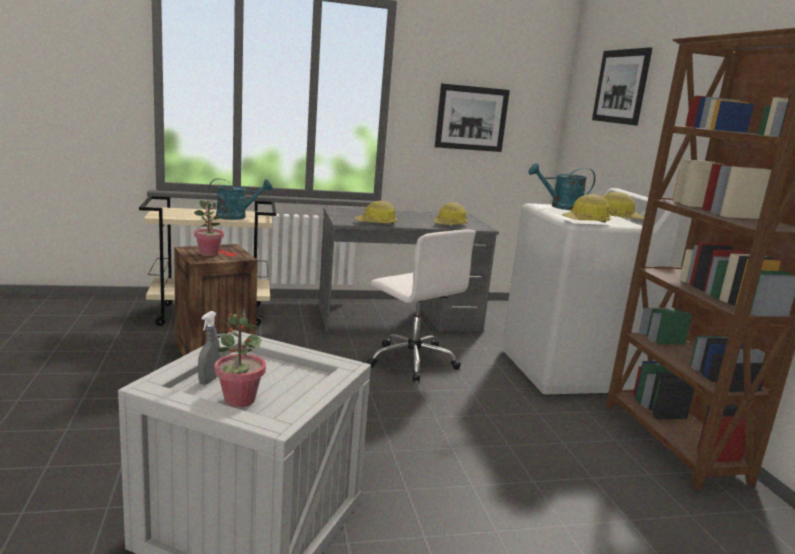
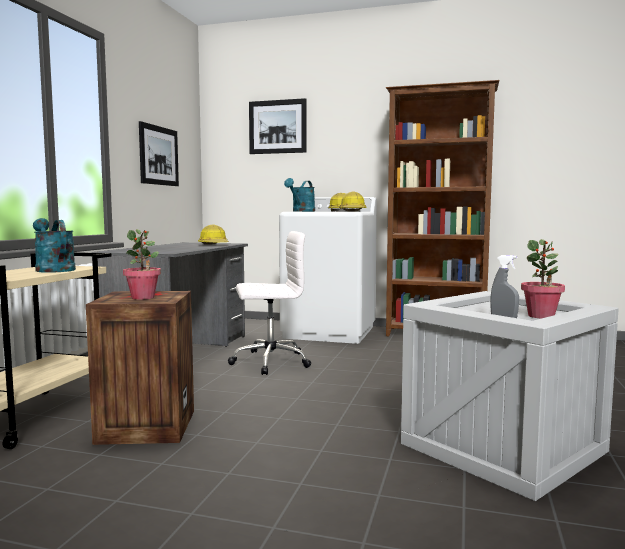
camera: 60 degrees left, 10 degrees down
(237, 216) = (53, 269): turquoise watering can -> turquoise watering can turned 45 degrees counterclockwise
(376, 223) = (185, 250): hard hat -> none

